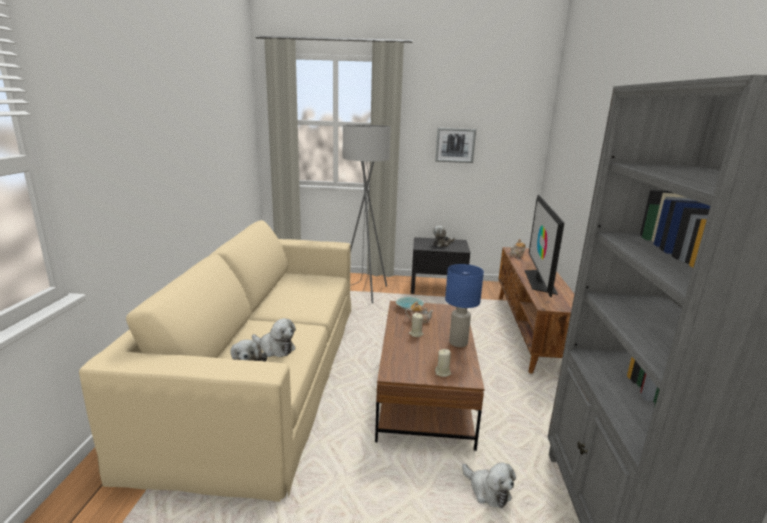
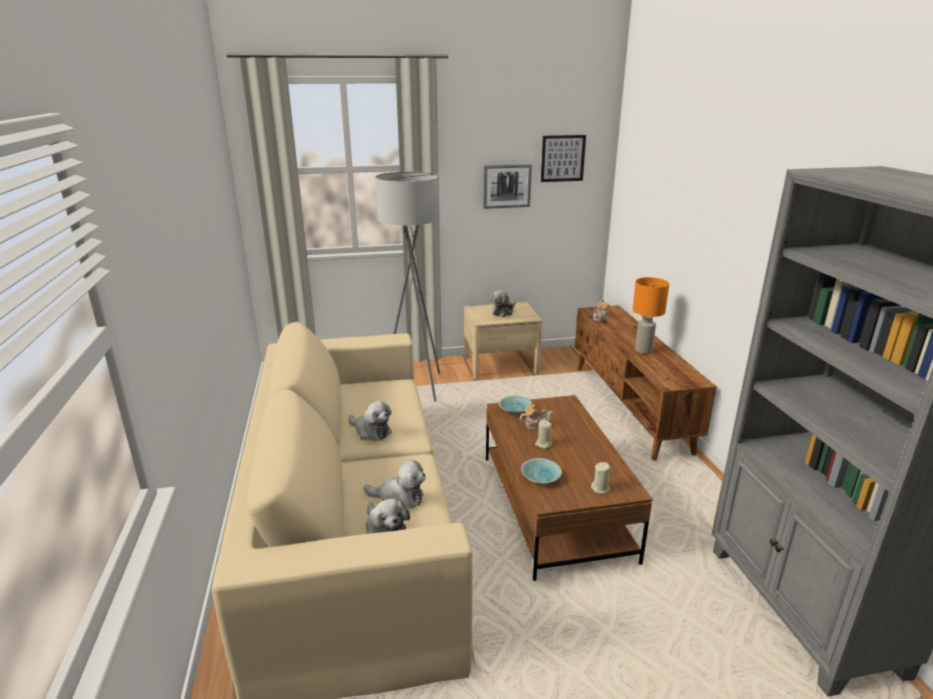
camera: 15 degrees left, 5 degrees up
(399, 356) = (542, 477): none -> turquoise bowl
(437, 287) = (500, 365): black nightstand -> beige nightstand
(457, 343) = (594, 447): blue table lamp -> none
(487, 491) = (673, 606): plush toy -> plush toy (371, 431)
(503, 126) = (562, 158): none -> picture
(539, 281) = (644, 351): television -> orange table lamp

